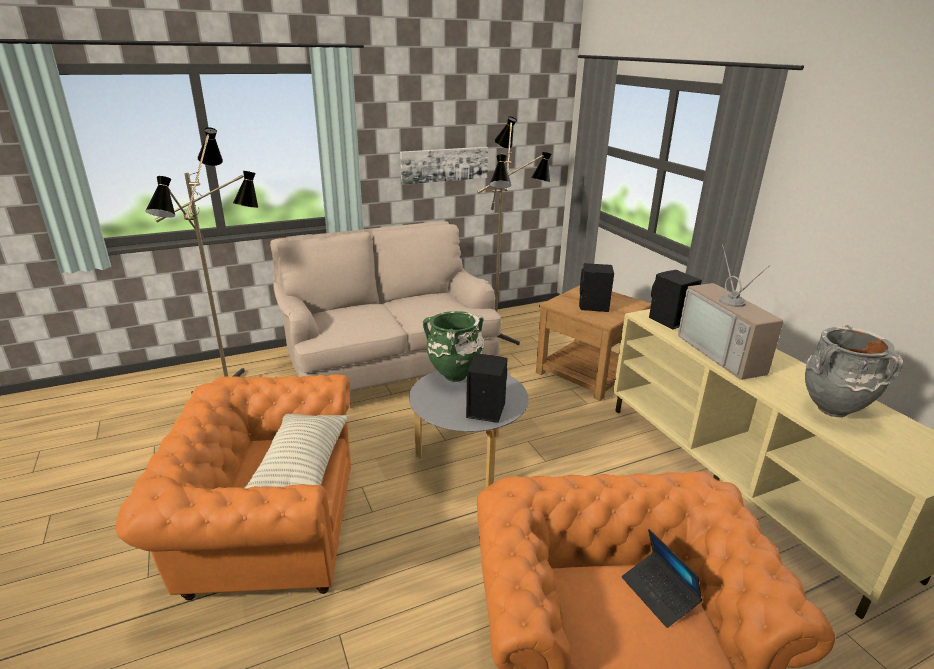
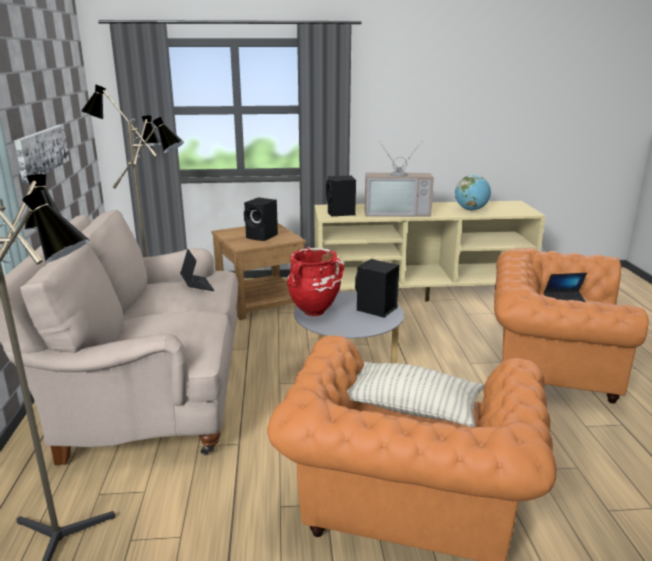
camera: 70 degrees left, 5 degrees down
(437, 307) = (197, 286): none -> laptop
(454, 377) = (315, 313): green vase -> red vase
(833, 411) = (471, 210): grey vase -> globe

